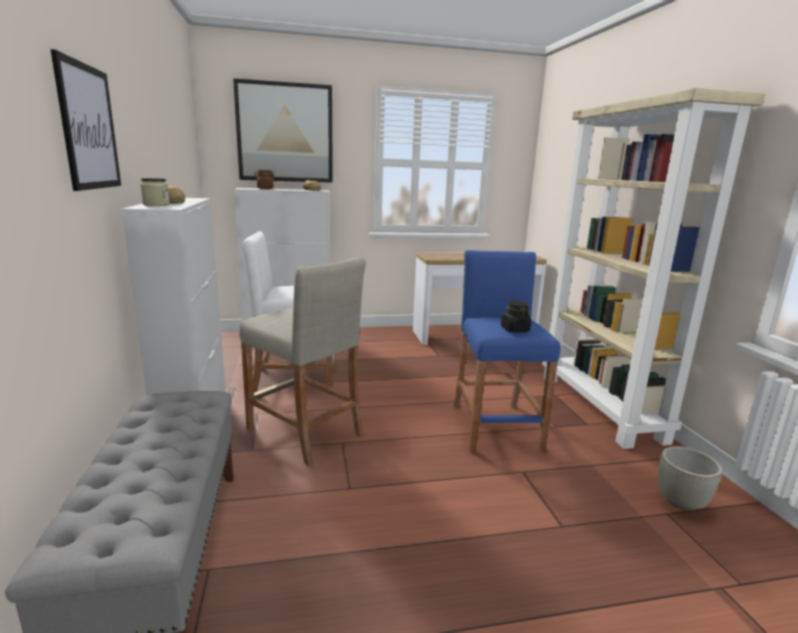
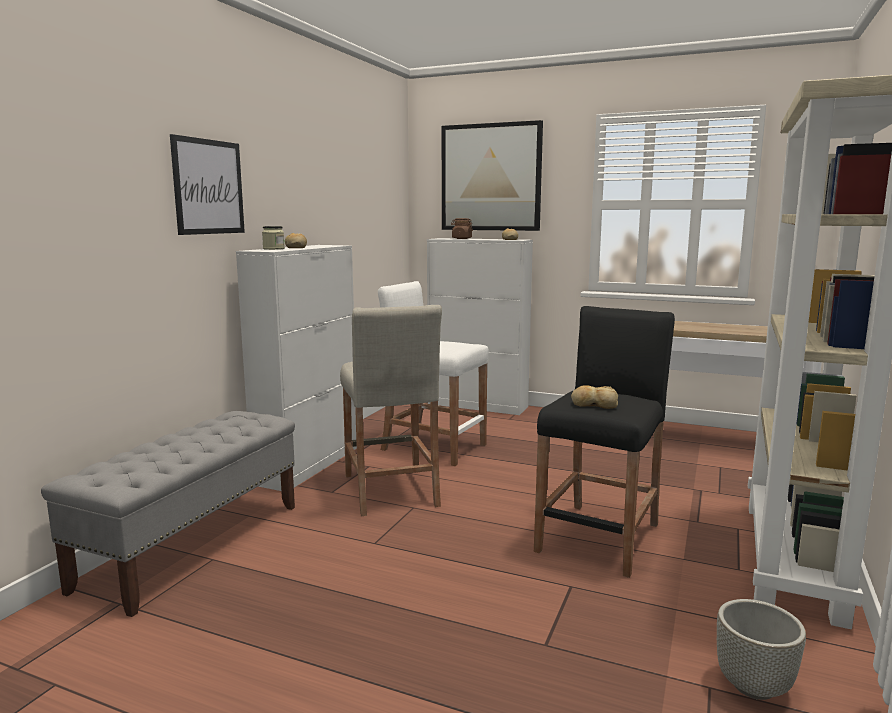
camera: 35 degrees right, 5 degrees down
(495, 426) = (599, 538): blue stool -> black stool
(515, 329) = (594, 404): black jar -> bread

